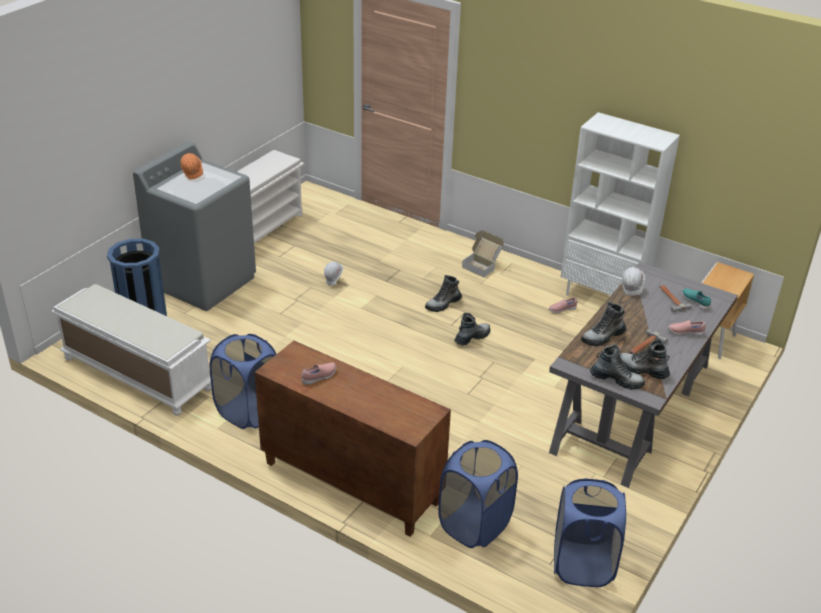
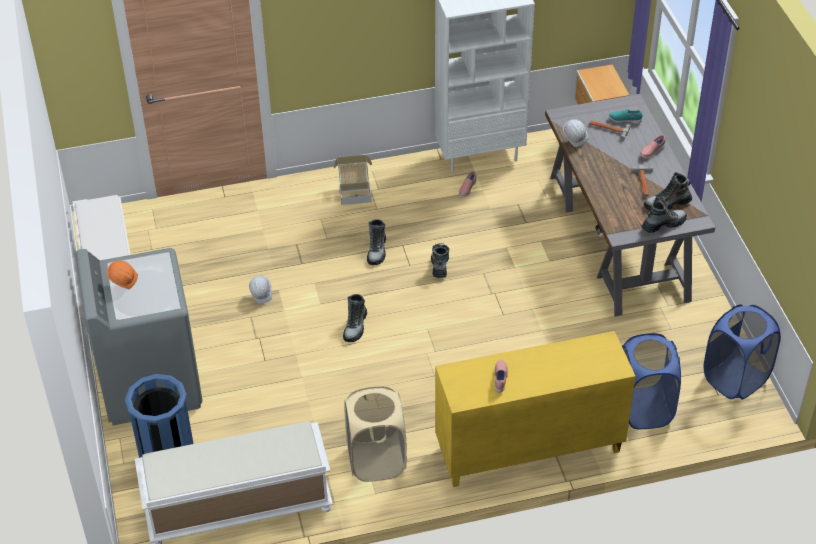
camera: 45 degrees left, 10 degrees up
(248, 411) = (376, 461): blue laundry basket -> beige laundry basket
(349, 483) = (528, 450): brown cabinet -> yellow cabinet
(603, 337) = (610, 196): boot -> boot (355, 326)

